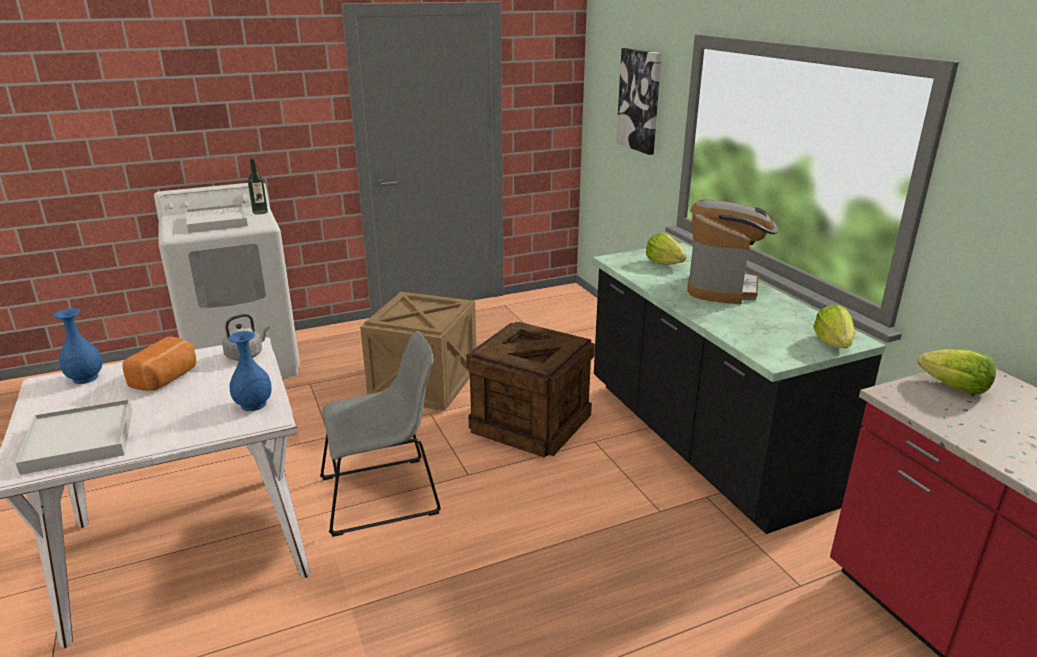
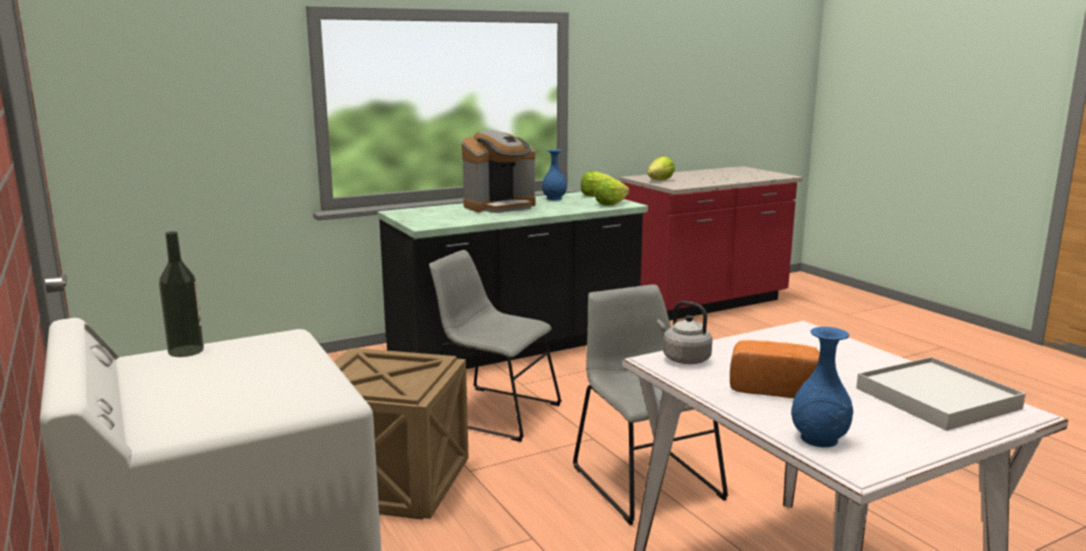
camera: 95 degrees left, 10 degrees down
(217, 221) = (241, 376): white tray -> none
(254, 405) = (787, 337): blue vase -> blue vase (554, 198)
(531, 424) = (491, 412): crate -> grey chair
(640, 100) = (211, 89): picture -> none
(664, 263) = (438, 215): lettuce -> lettuce (610, 204)
(723, 287) = (500, 206): coffee machine -> coffee machine turned 135 degrees clockwise

